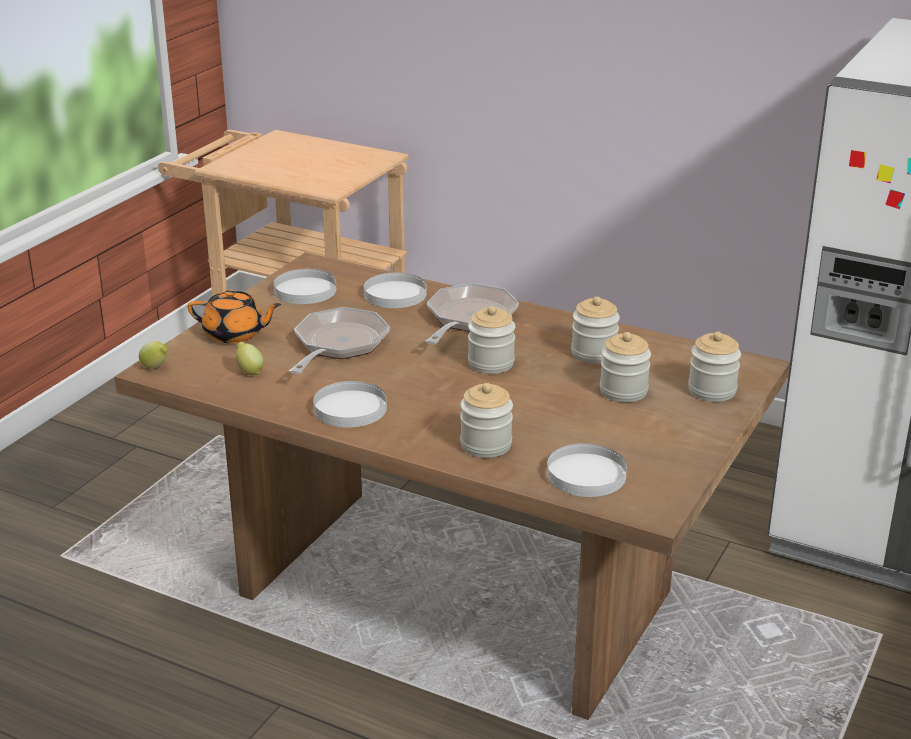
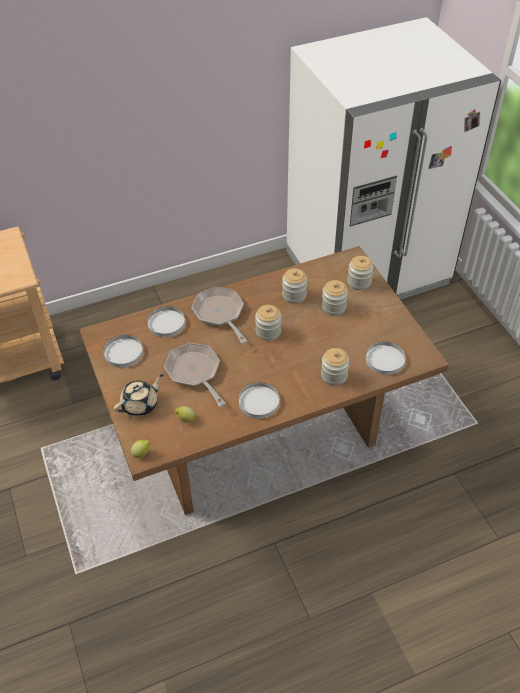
camera: 50 degrees left, 20 degrees up
(235, 334) = (140, 404): orange teapot -> beige teapot

